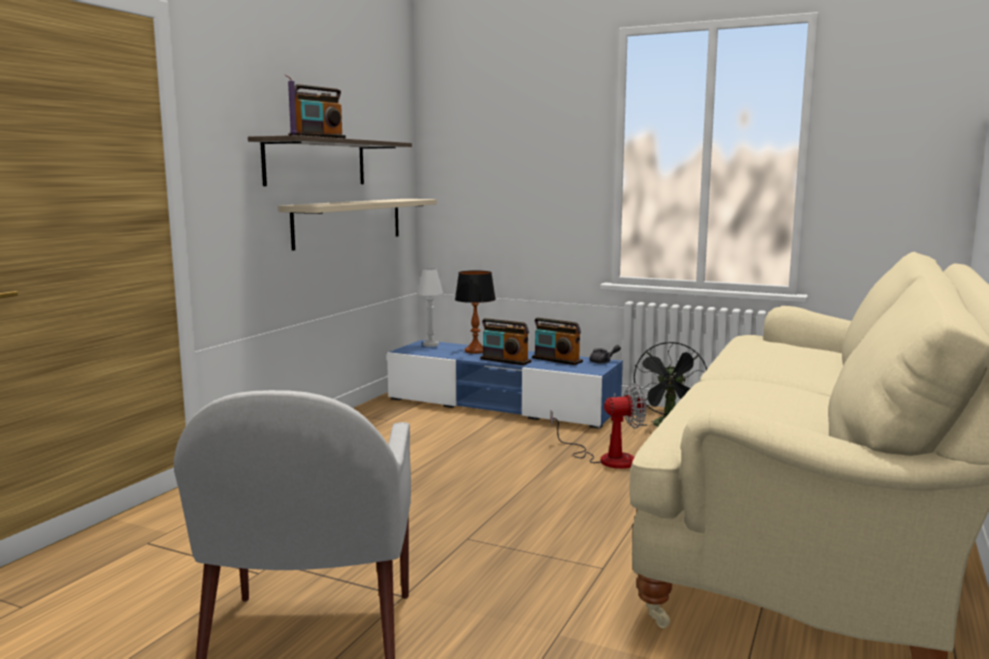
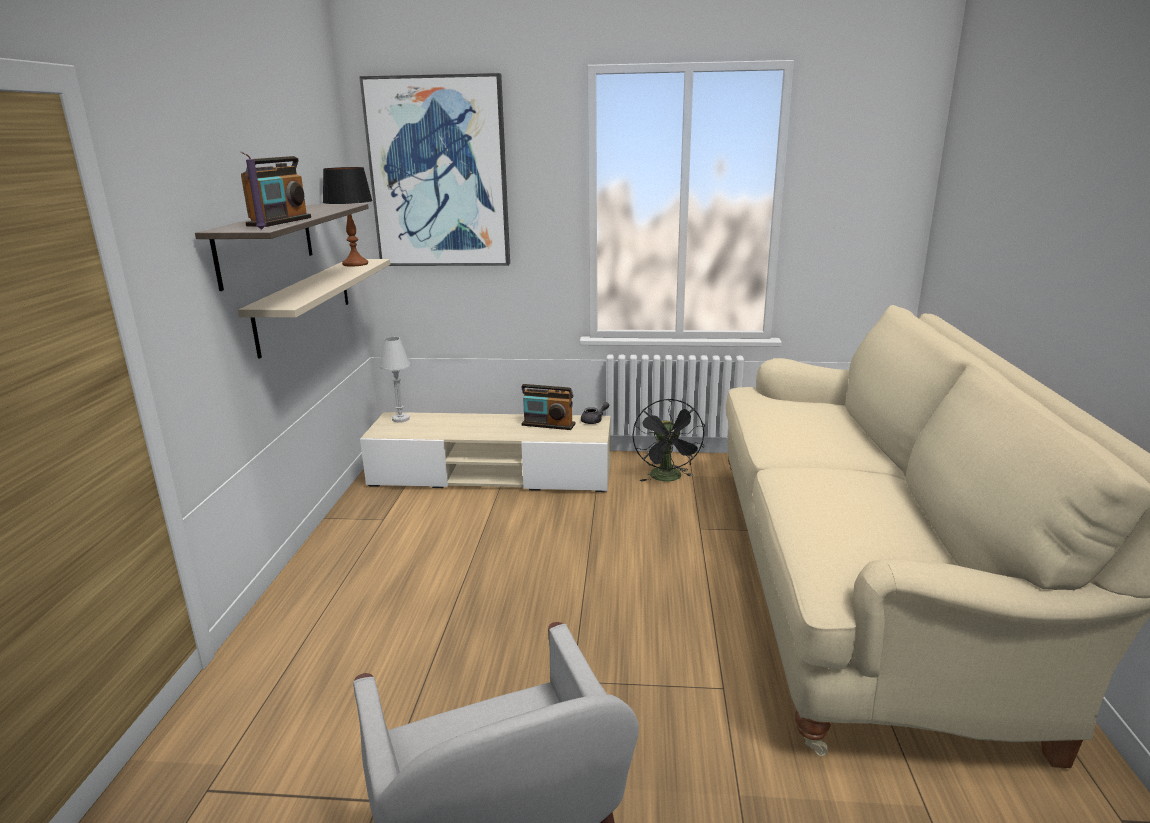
camera: 20 degrees left, 10 degrees up
(475, 351) = (455, 422): table lamp -> table lamp (355, 264)
(488, 127) = (439, 173): none -> picture
(502, 405) = (492, 474): blue tv stand -> beige tv stand
(505, 360) = (497, 433): radio -> none
(606, 458) = (637, 533): fan -> none

